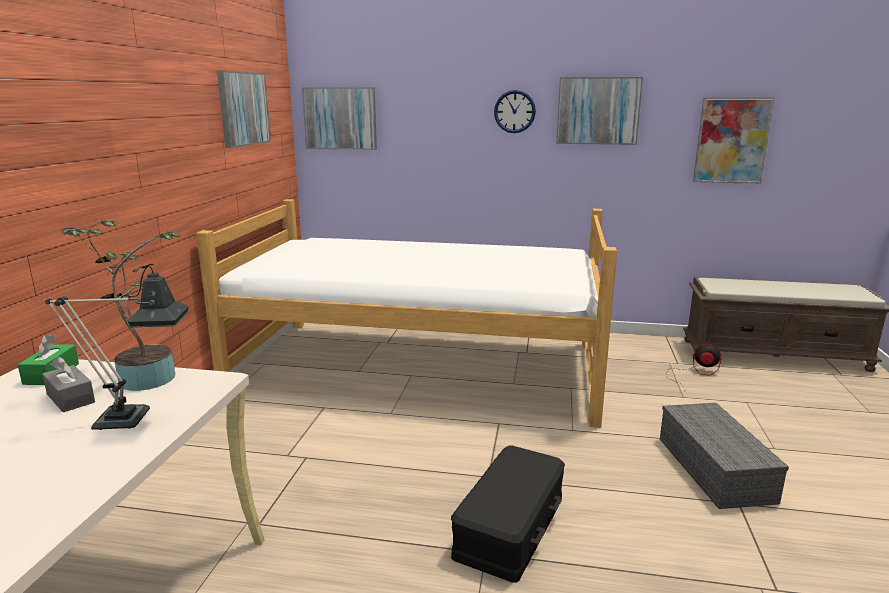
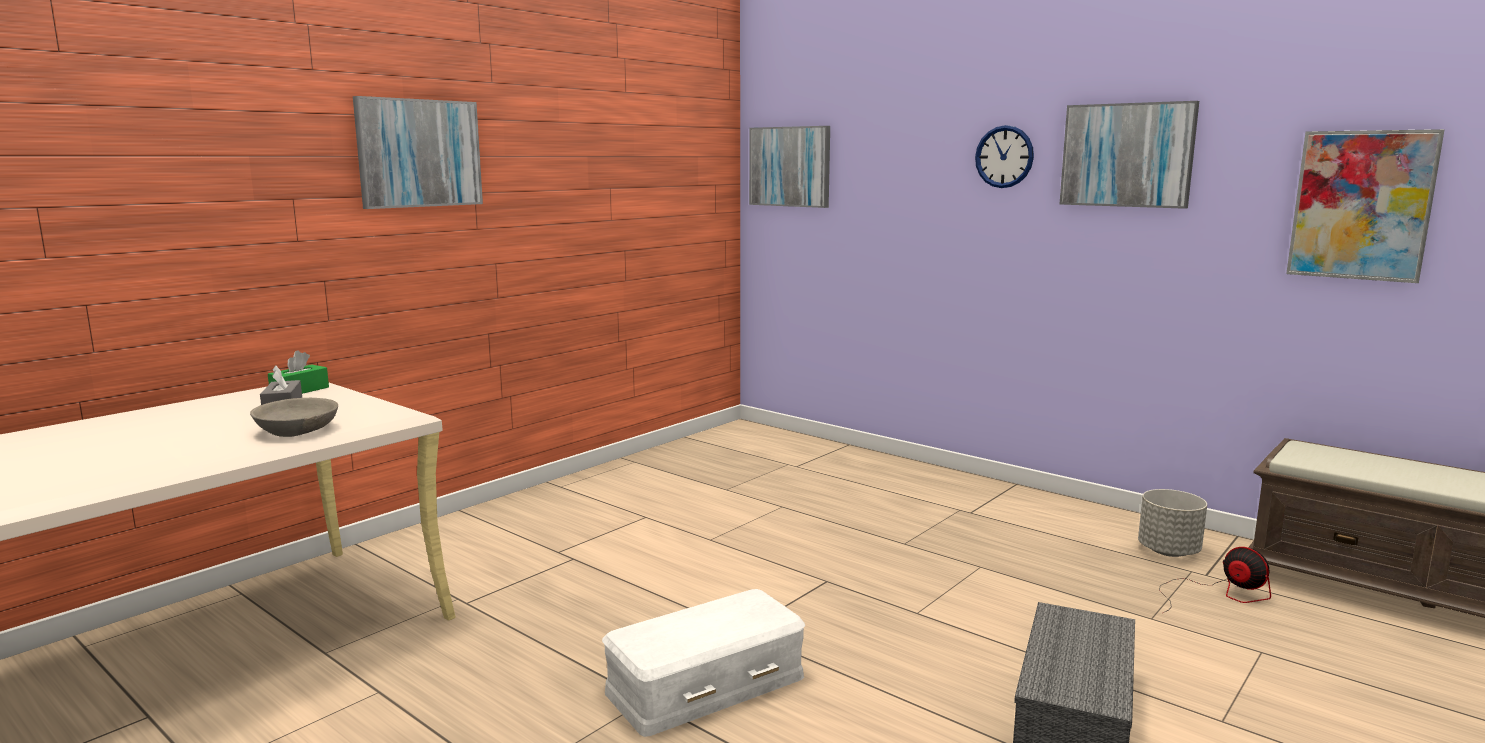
camera: 30 degrees right, 5 degrees down
(135, 420) = (297, 430): table lamp -> grey bowl
(144, 376) = (355, 404): potted plant -> none
(243, 109) = (648, 151): picture -> picture (419, 153)
(420, 366) = (804, 499): bed -> none
(508, 525) = (704, 683): black storage box -> white storage box
(647, 353) = (1169, 551): none -> grey planter

